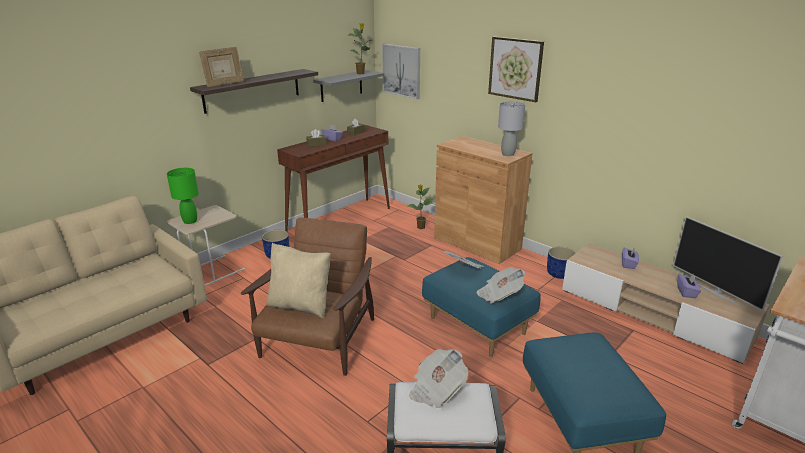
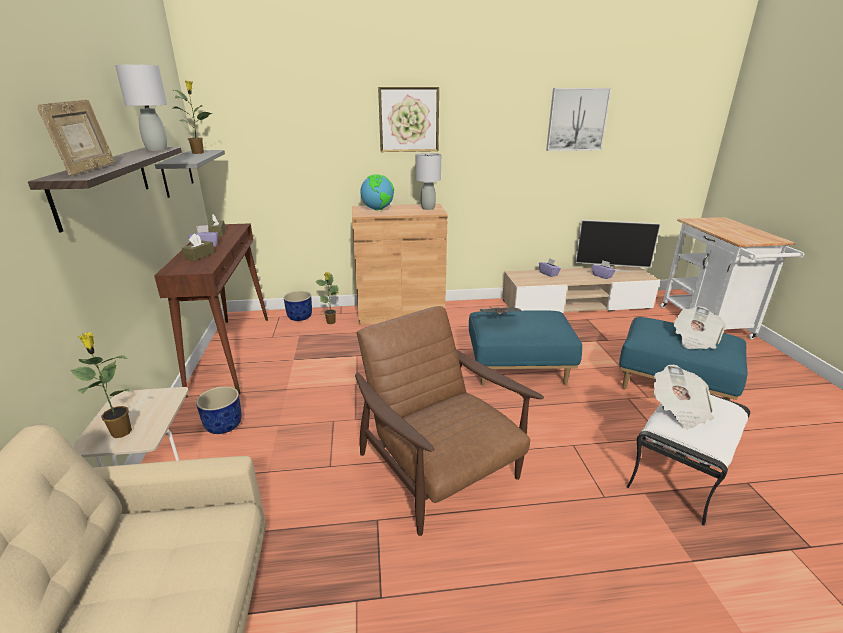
camera: 50 degrees left, 0 degrees up
(190, 221) = (121, 431): green table lamp -> potted plant
(299, 72) = (157, 149): none -> grey table lamp
(300, 305) = (455, 430): beige pillow -> none
(402, 70) = (245, 145): picture -> picture (577, 119)
(469, 144) = (378, 209): none -> globe
(499, 295) = (557, 324): newspaper -> newspaper (694, 340)
(559, 273) = (491, 307): blue planter -> blue planter (300, 317)

